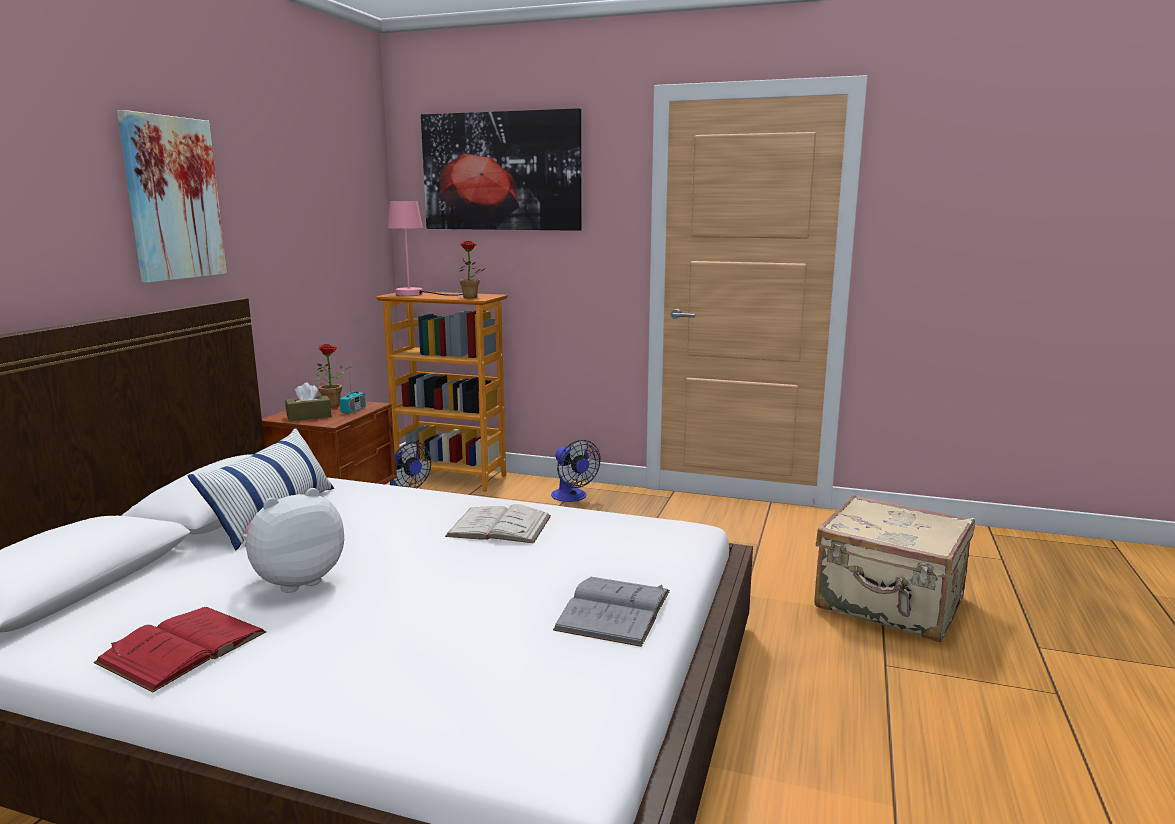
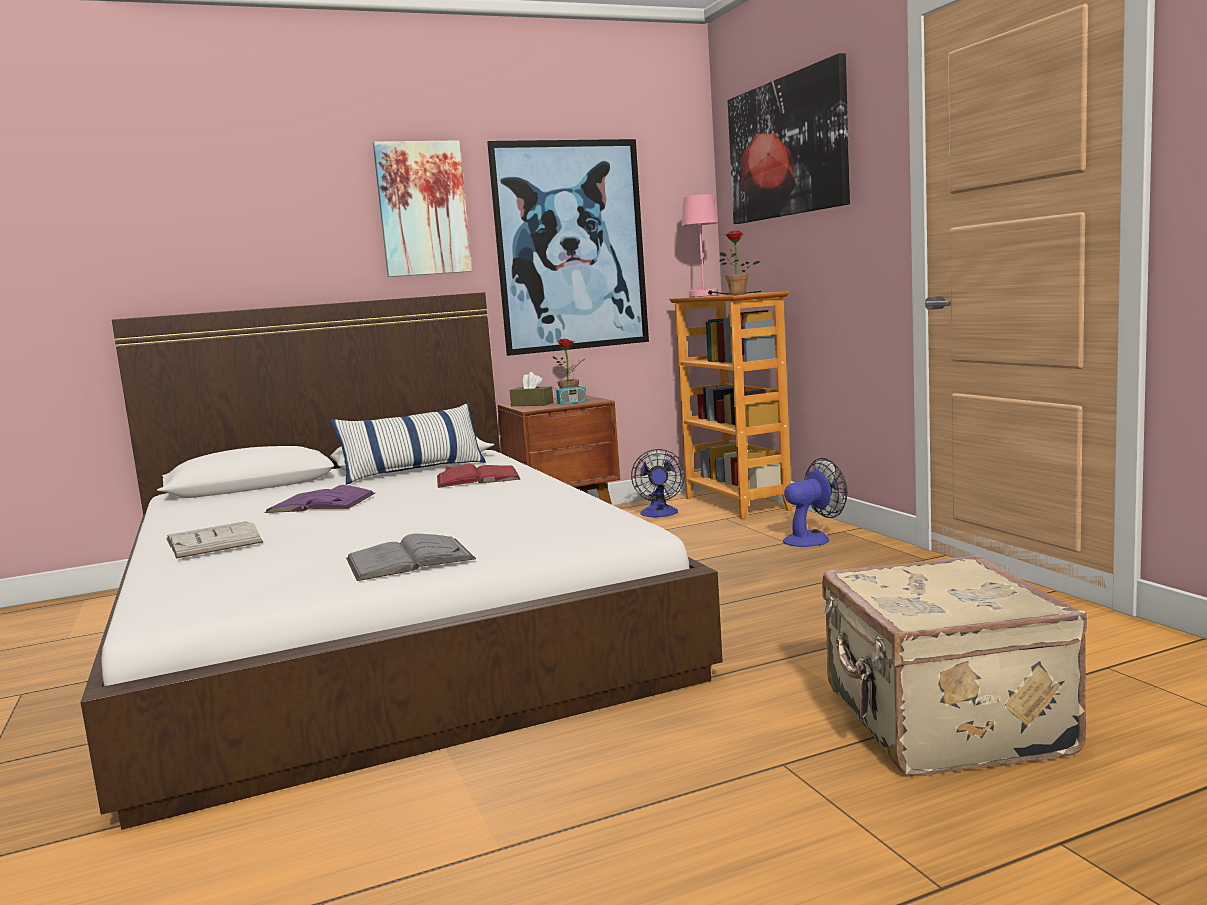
camera: 50 degrees right, 5 degrees down
(183, 647) = (205, 519): red book -> red book (477, 478)
(295, 581) = (321, 503): plush toy -> purple book
(299, 245) = (570, 246): none -> picture
(499, 526) = (507, 500): white book -> white book (213, 540)
(572, 497) = (813, 539): fan -> fan turned 135 degrees counterclockwise

